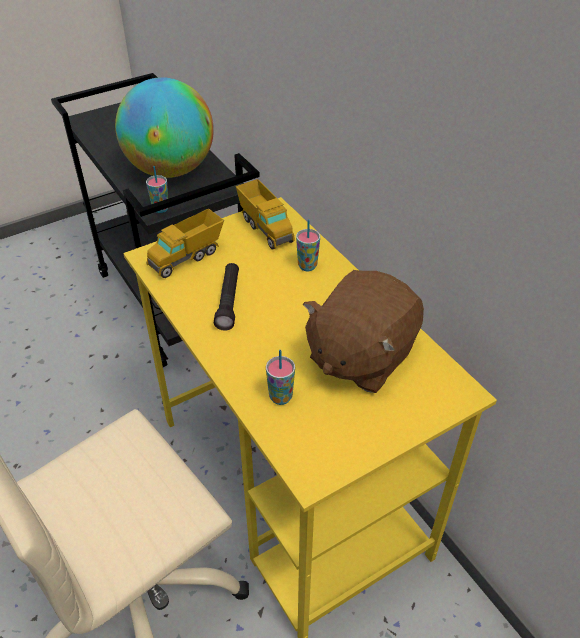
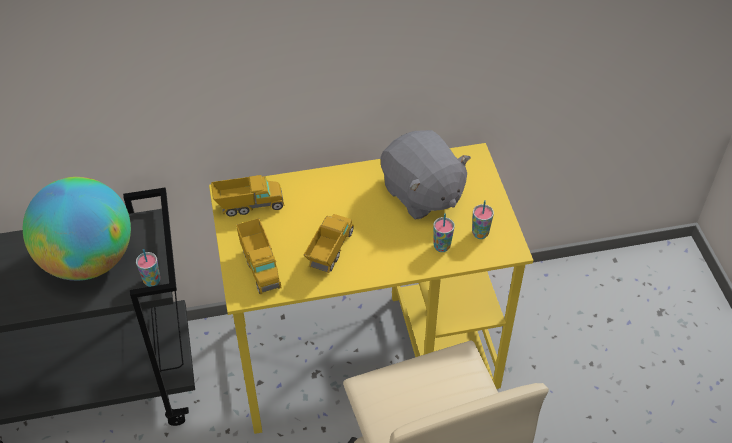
camera: 70 degrees left, 5 degrees up
(228, 302) = (330, 252): black flashlight -> toy truck
(307, 266) = (312, 193): cup -> cup (480, 234)
(360, 356) = (421, 194): brown plush toy -> grey plush toy

